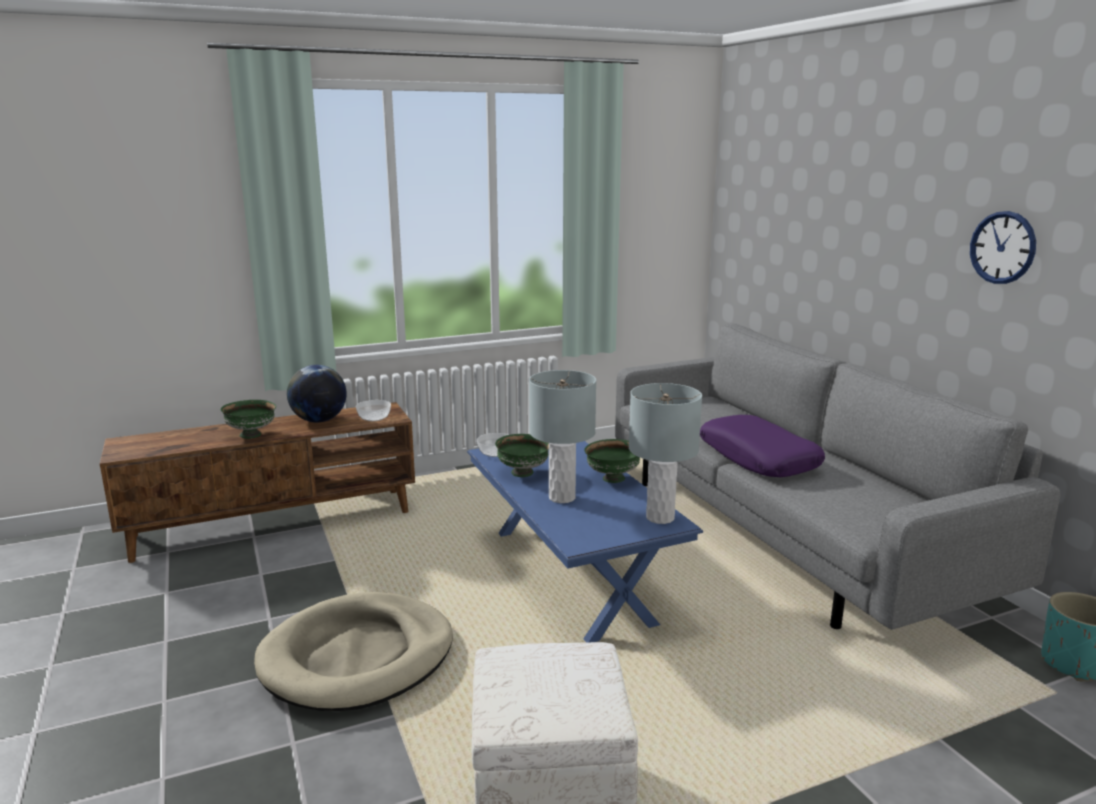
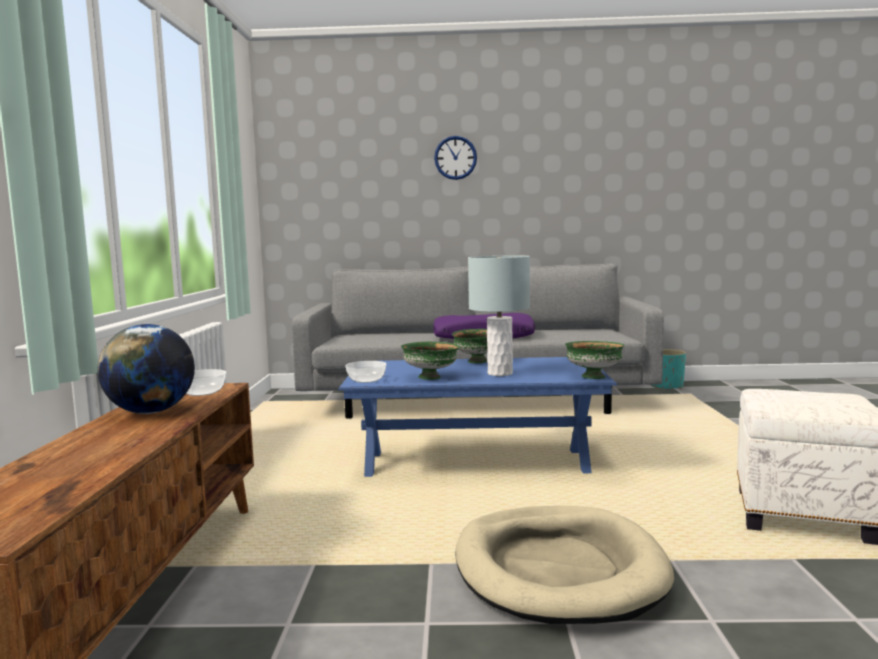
camera: 65 degrees left, 10 degrees down
(251, 435) = (125, 443): green bowl -> green bowl (593, 377)
(660, 517) = (562, 360): grey table lamp -> none
(1002, 247) = (556, 173): wall clock -> wall clock (455, 157)

